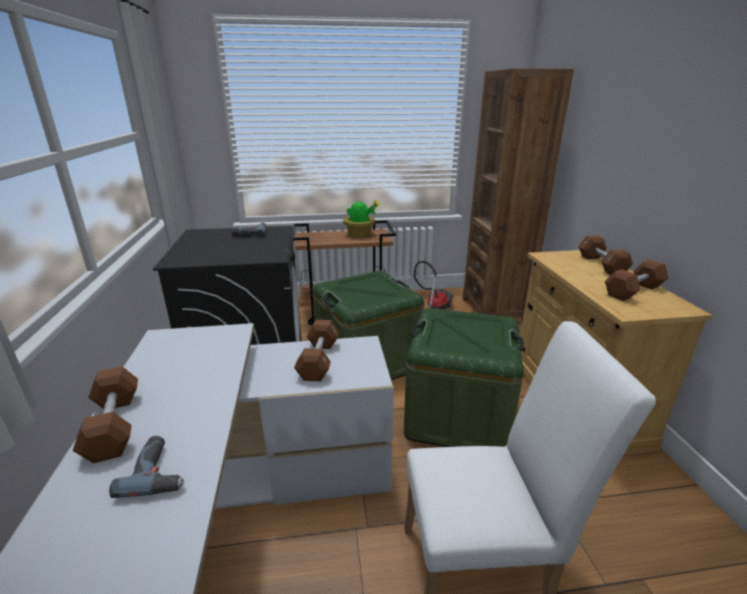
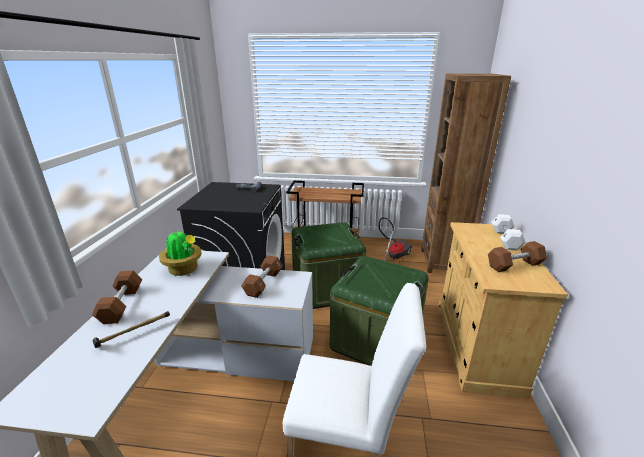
camera: 15 degrees right, 0 degrees up
(159, 471) = (132, 335): power drill -> hammer
(360, 234) = (340, 192): potted plant -> potted plant (184, 270)
(601, 264) = (505, 239): brown dumbbell -> white dumbbell

